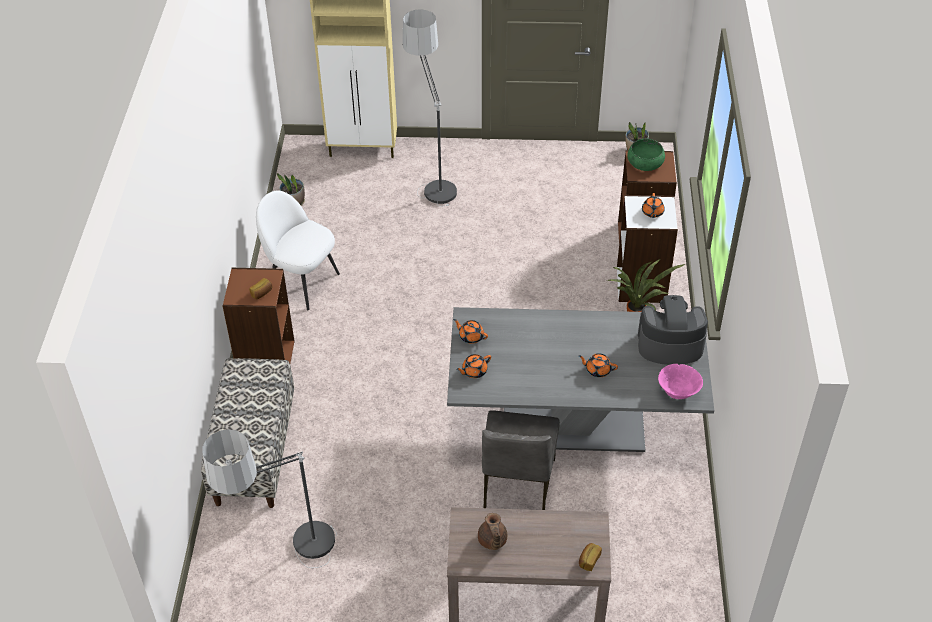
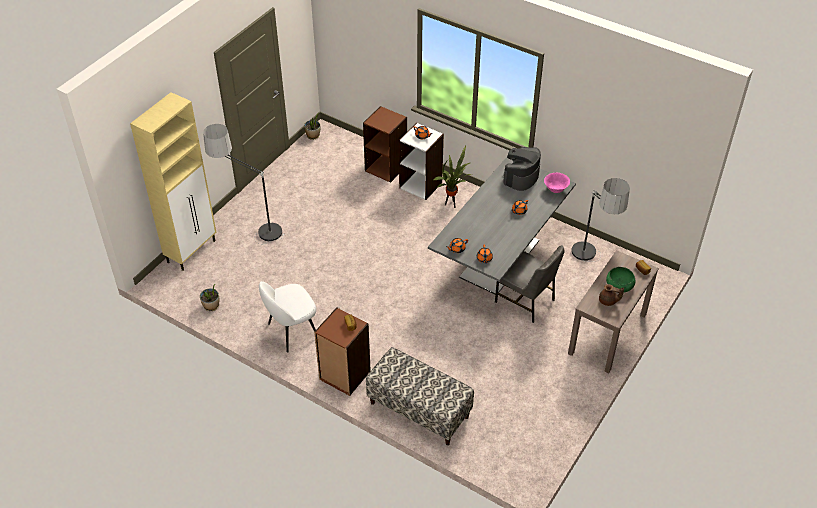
camera: 60 degrees left, 0 degrees up
(288, 563) = (515, 425): floor lamp -> floor lamp (591, 266)
(645, 163) = (380, 120): green bowl -> green bowl (619, 285)

